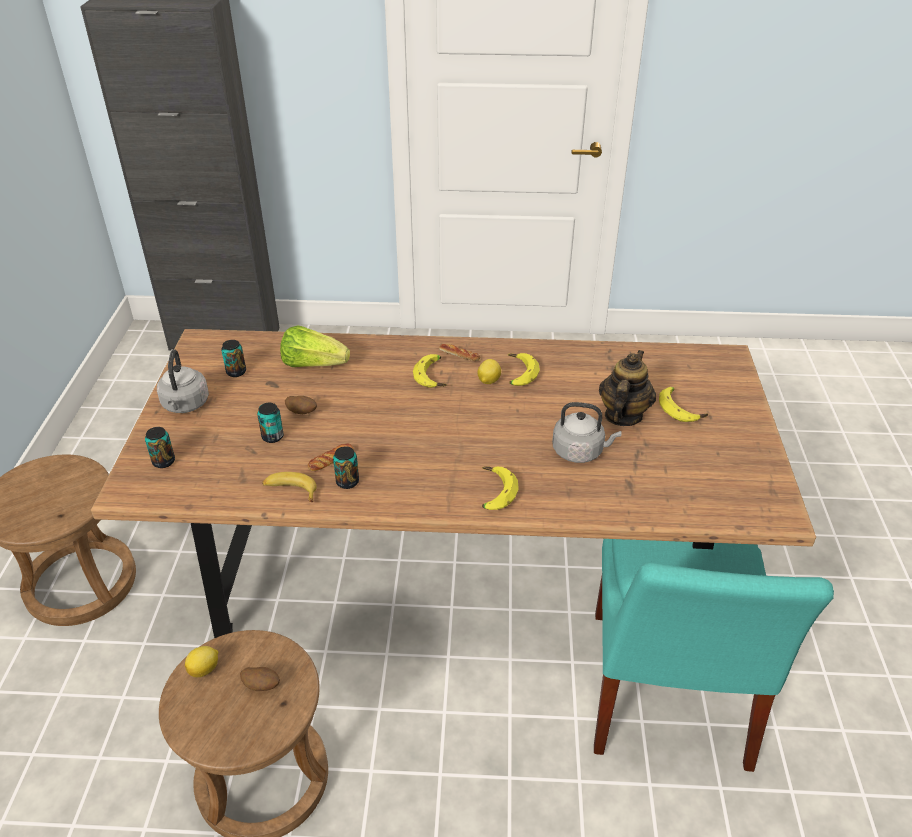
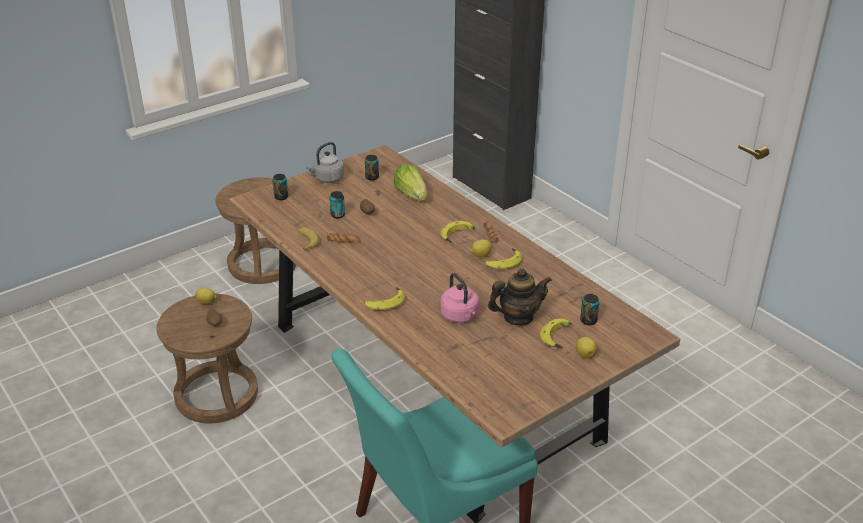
camera: 50 degrees right, 5 degrees down
(347, 482) = (333, 254): can -> can (588, 321)
(580, 451) = (460, 316): grey kettle -> pink kettle
(724, 408) = (585, 354): none -> lemon

